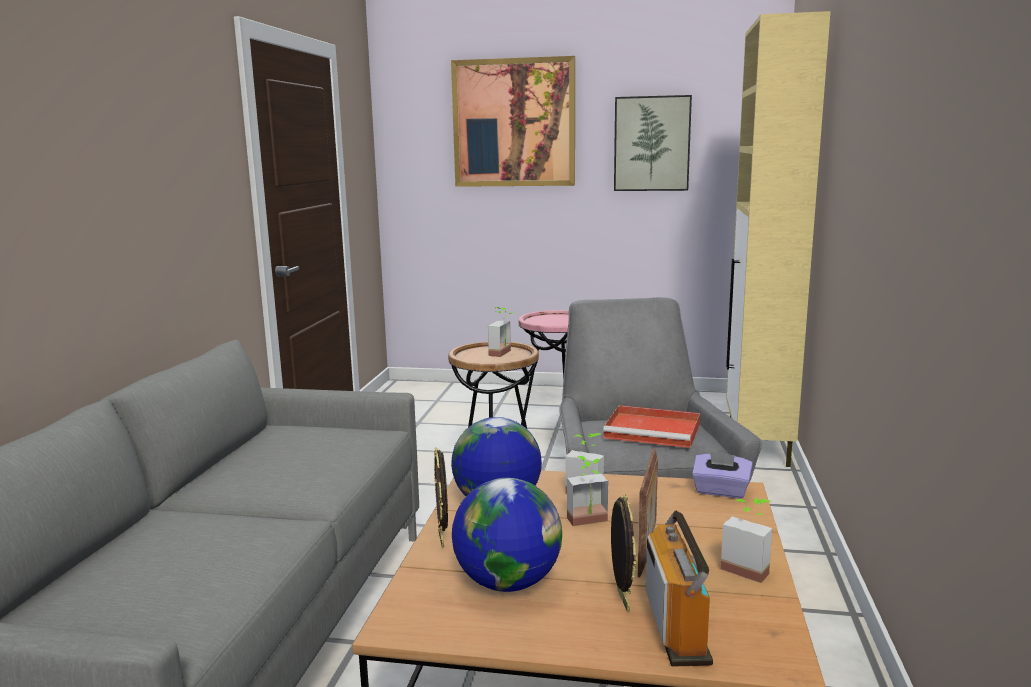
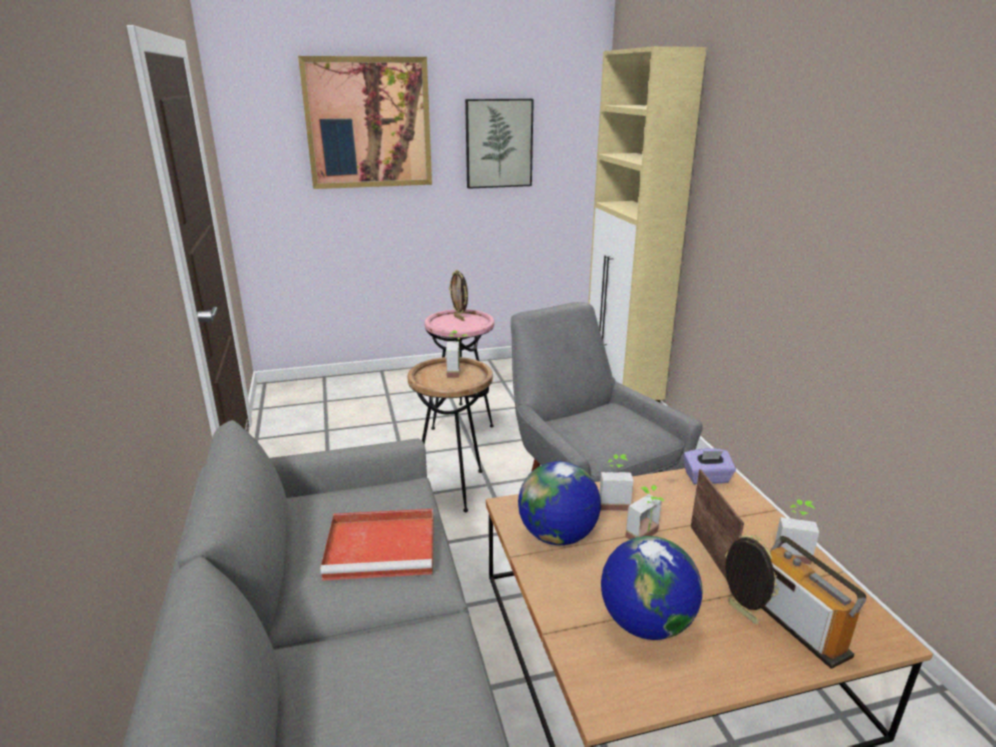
camera: 25 degrees left, 10 degrees up
(442, 539) = (550, 590): picture frame -> picture frame (459, 318)
(654, 431) = (612, 426): red tray -> red tray (383, 547)

